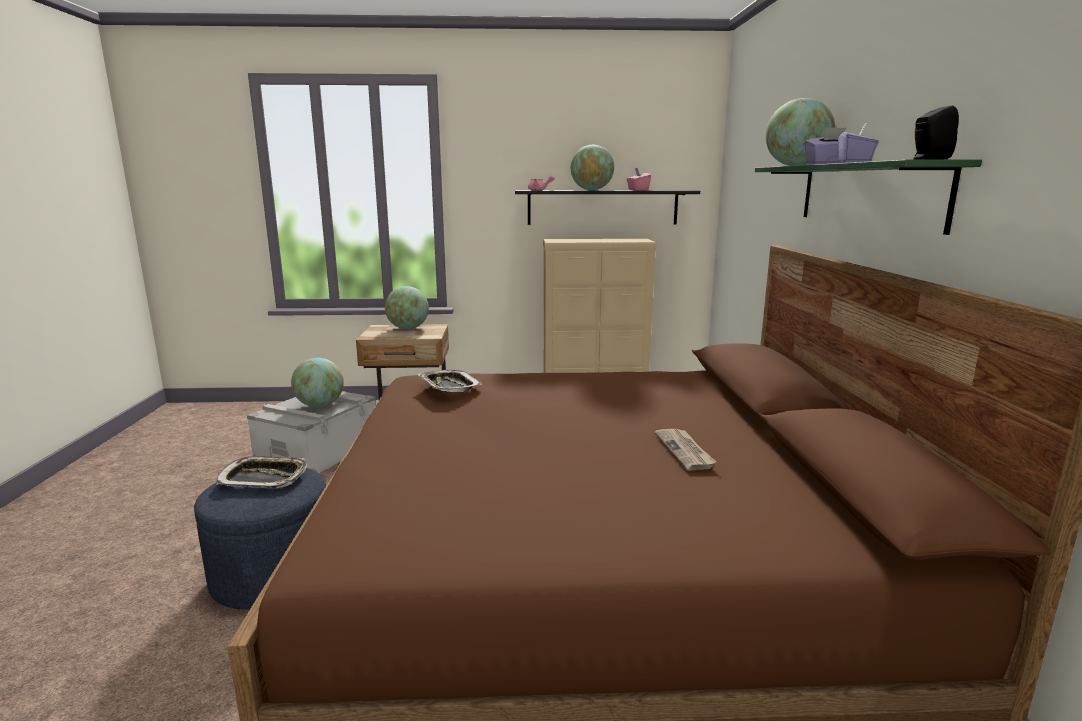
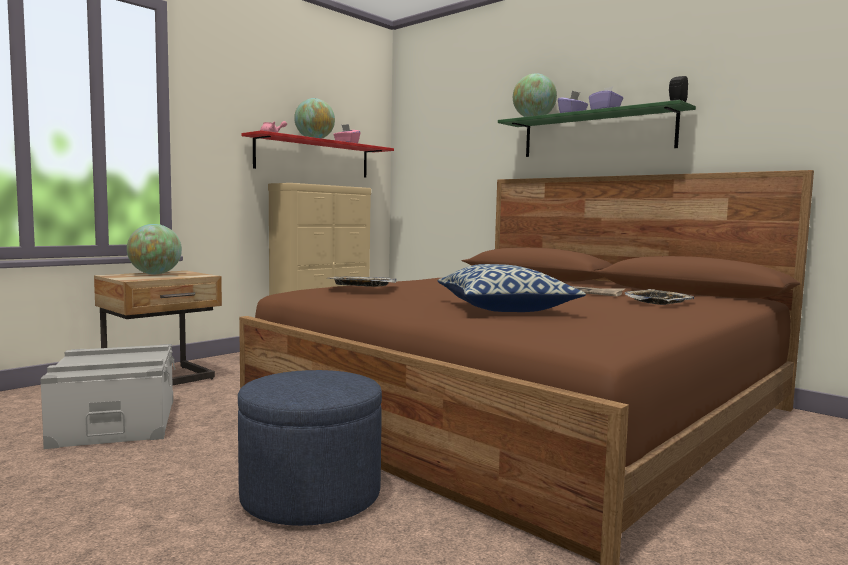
camera: 45 degrees left, 10 degrees down
(263, 478) = (294, 378): tray -> tray (658, 302)
(320, 405) = (124, 357): globe -> none
(466, 460) = (505, 308): none -> pillow
(602, 207) = (314, 157): black shelf -> red shelf

